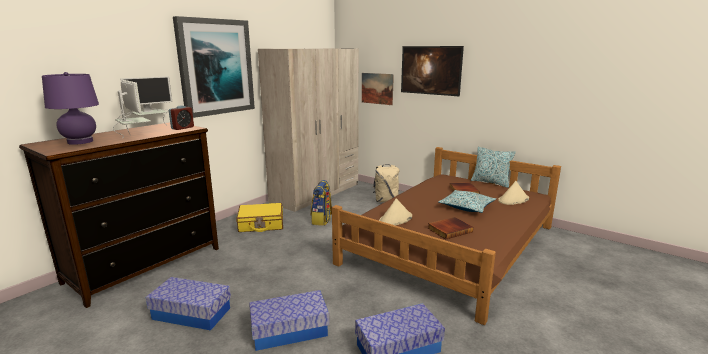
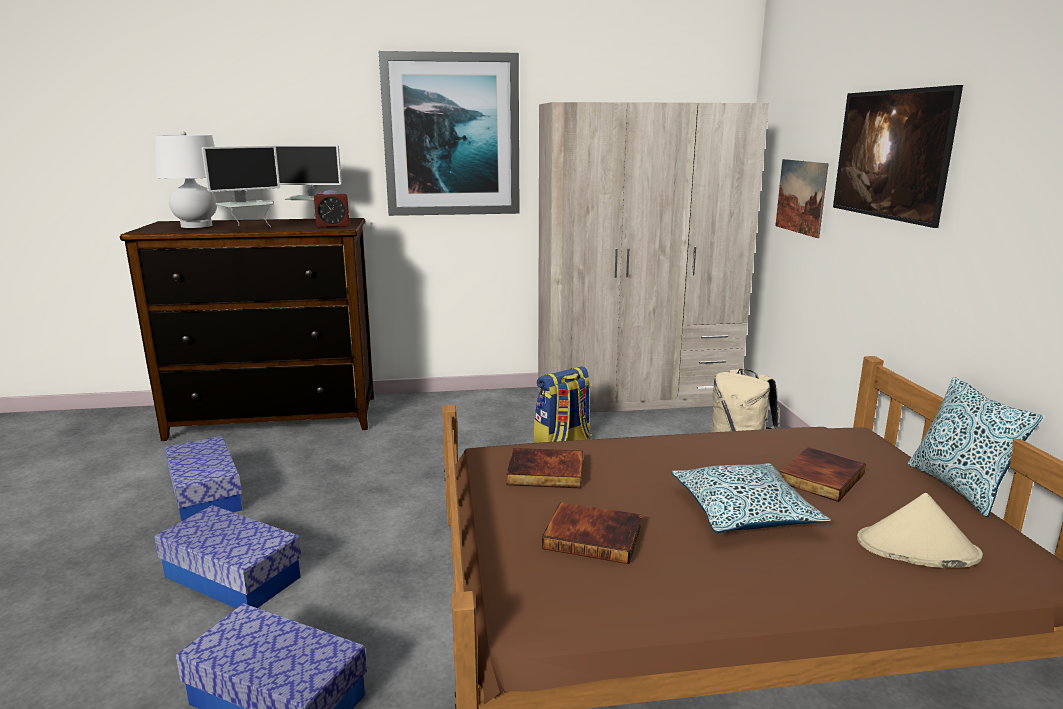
camera: 45 degrees right, 0 degrees up
(80, 142) = (196, 226): purple table lamp -> white table lamp
(134, 137) = (248, 229): monitor -> monitor turned 45 degrees clockwise
(261, 224) = (471, 417): yellow suitcase -> none
(395, 219) = (545, 473): beige hat -> book

